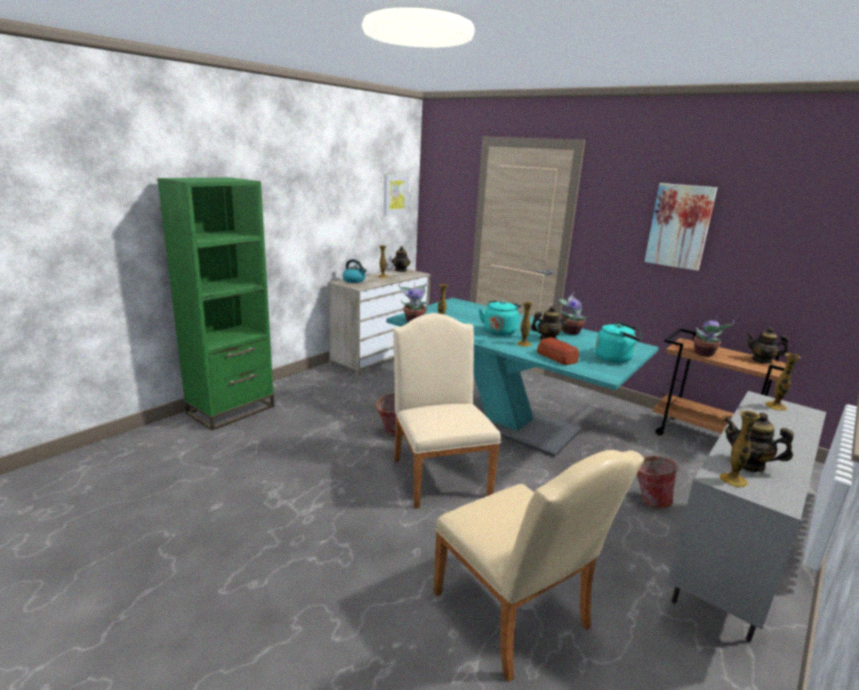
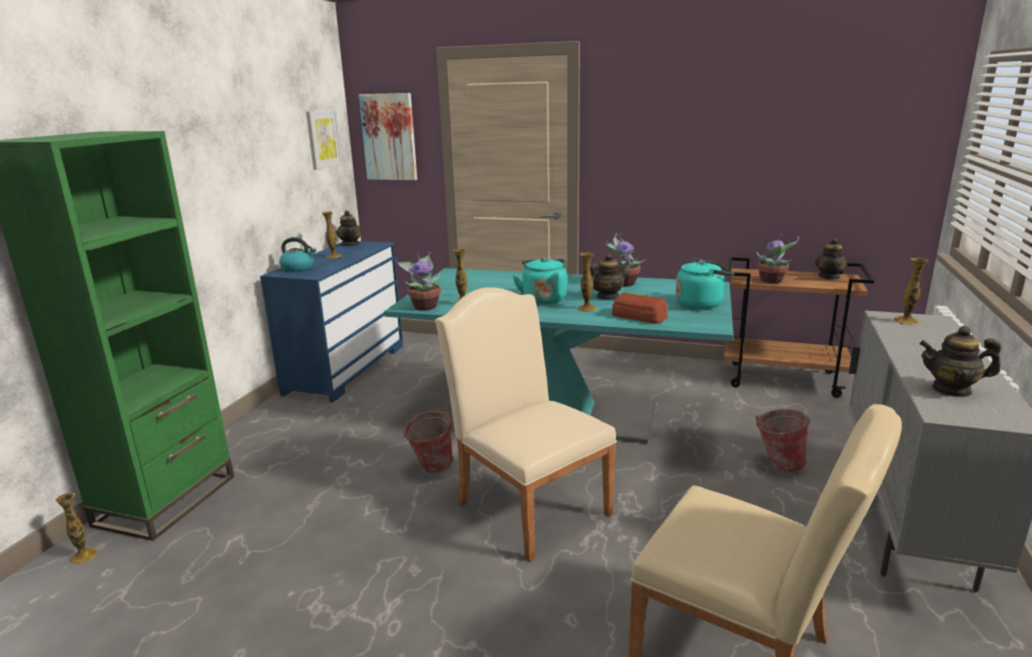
camera: 20 degrees left, 0 degrees up
(379, 356) = (345, 369): beige dresser -> blue dresser
(679, 226) = (712, 136): picture -> picture (389, 137)
(733, 480) = (958, 411): vase -> vase (84, 556)
(761, 360) = (829, 277): teapot -> teapot turned 75 degrees counterclockwise

